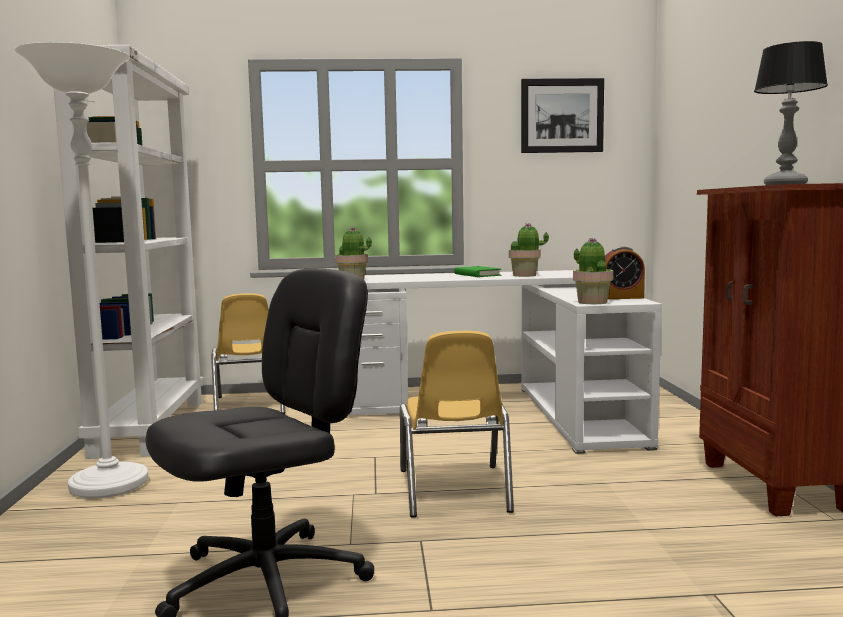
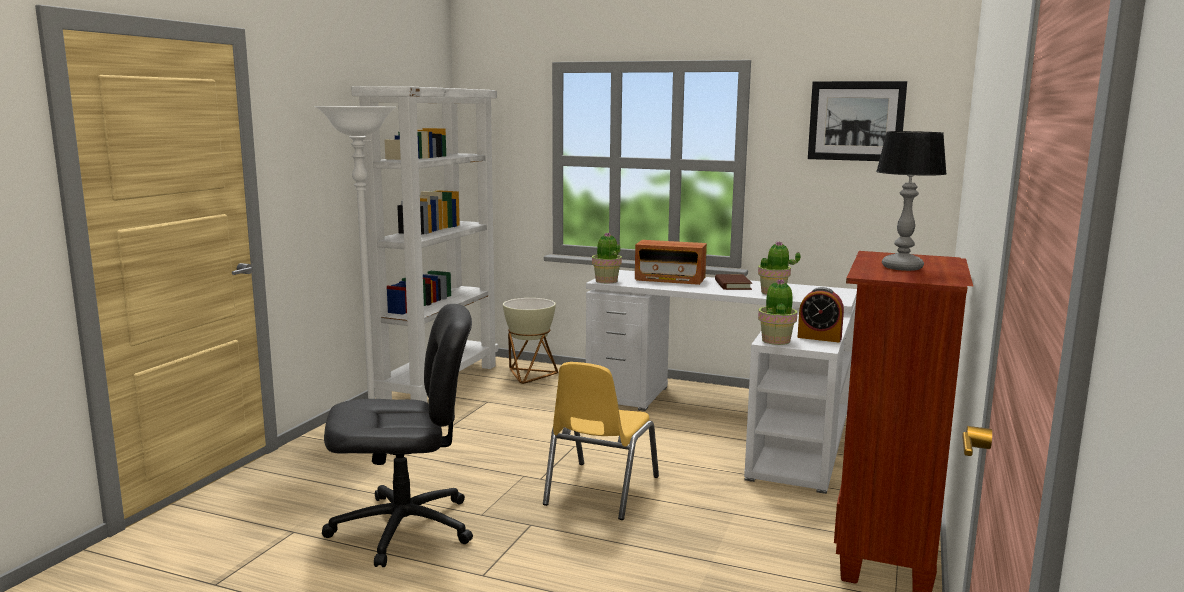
camera: 25 degrees right, 5 degrees up
(250, 405) = (529, 376): yellow chair -> planter
(412, 276) = (670, 280): none -> radio
(477, 275) = (732, 285): green book -> brown book

